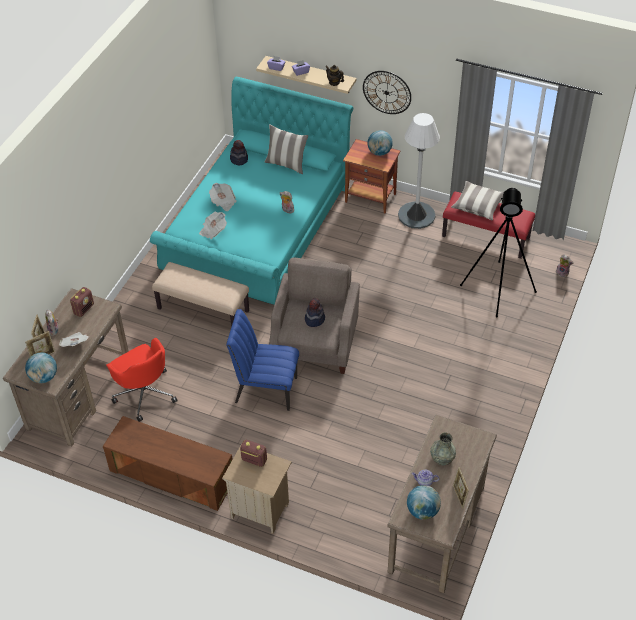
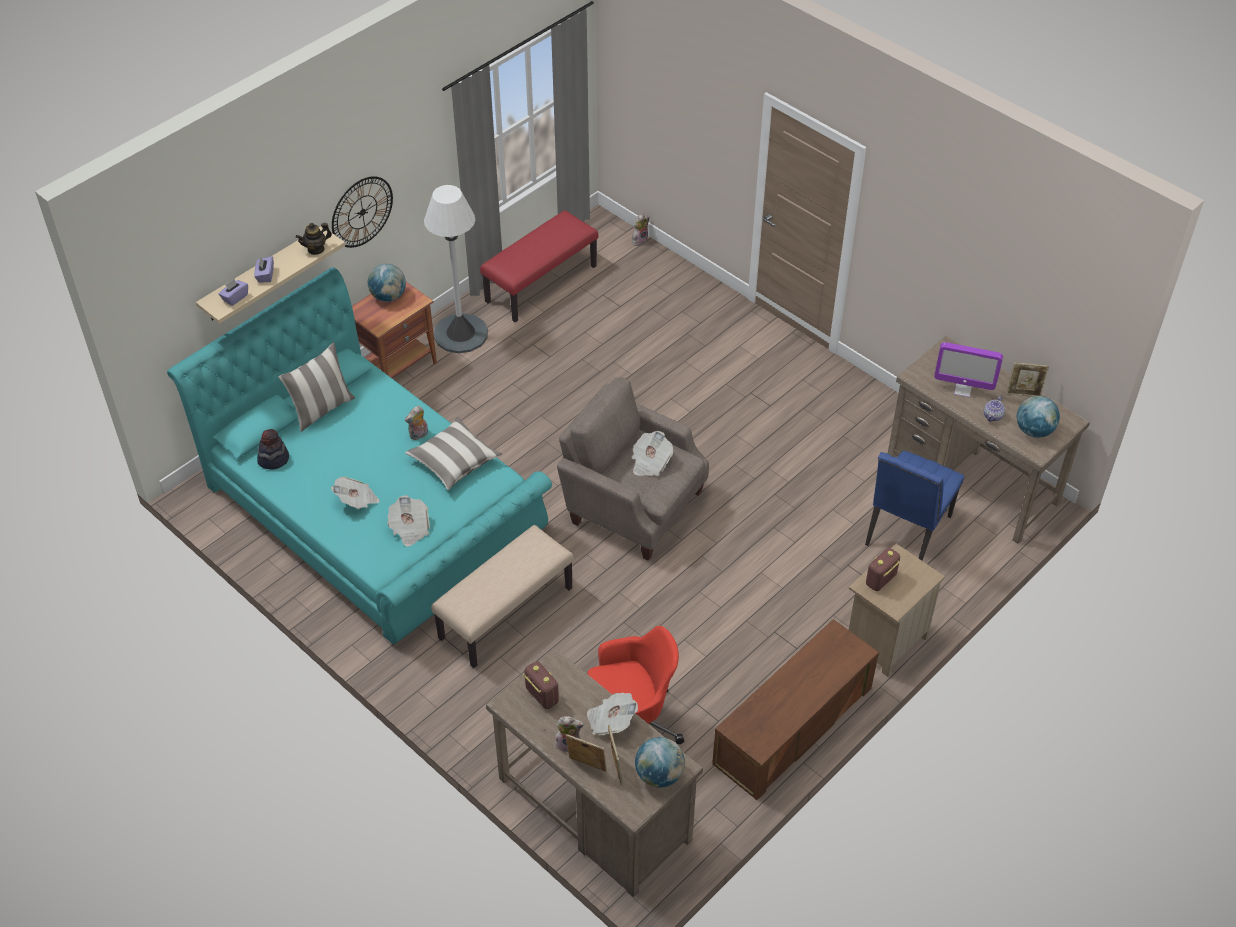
camera: 70 degrees left, 0 degrees up
(266, 390) = (691, 580): blue chair -> blue chair (908, 529)
(314, 319) = (650, 462): hat -> newspaper
(442, 457) = (962, 390): grey vase -> monitor
(478, 206) = (526, 251): pillow -> pillow (454, 461)
(498, 289) = (635, 304): black floor lamp -> none

